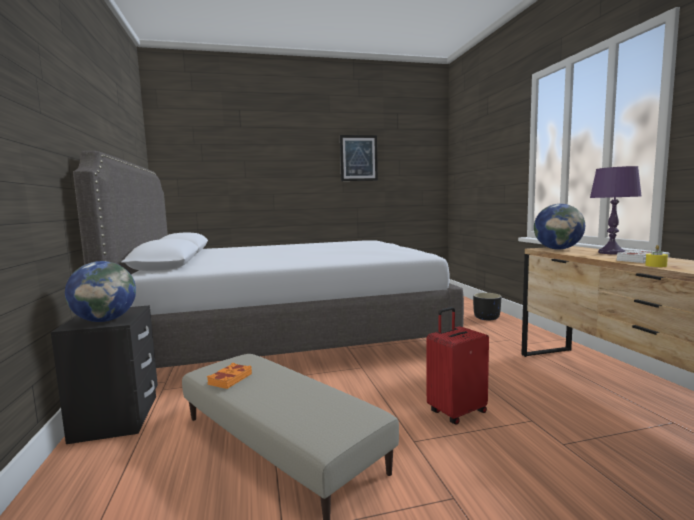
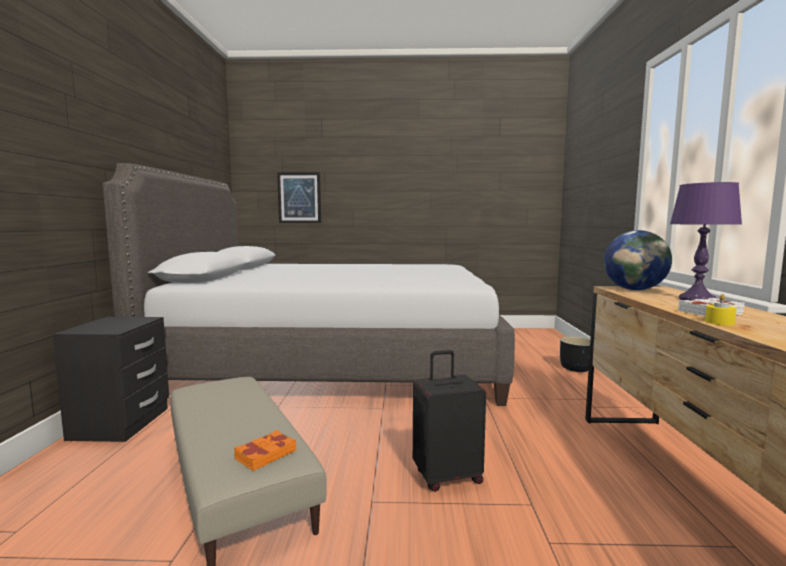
camera: 15 degrees right, 0 degrees up
(105, 320) = (106, 328): globe -> none
(229, 379) = (202, 400): orange book -> orange book (265, 454)
(358, 158) = (450, 170): picture -> picture (299, 197)
(456, 412) = (447, 476): red suitcase -> black suitcase

